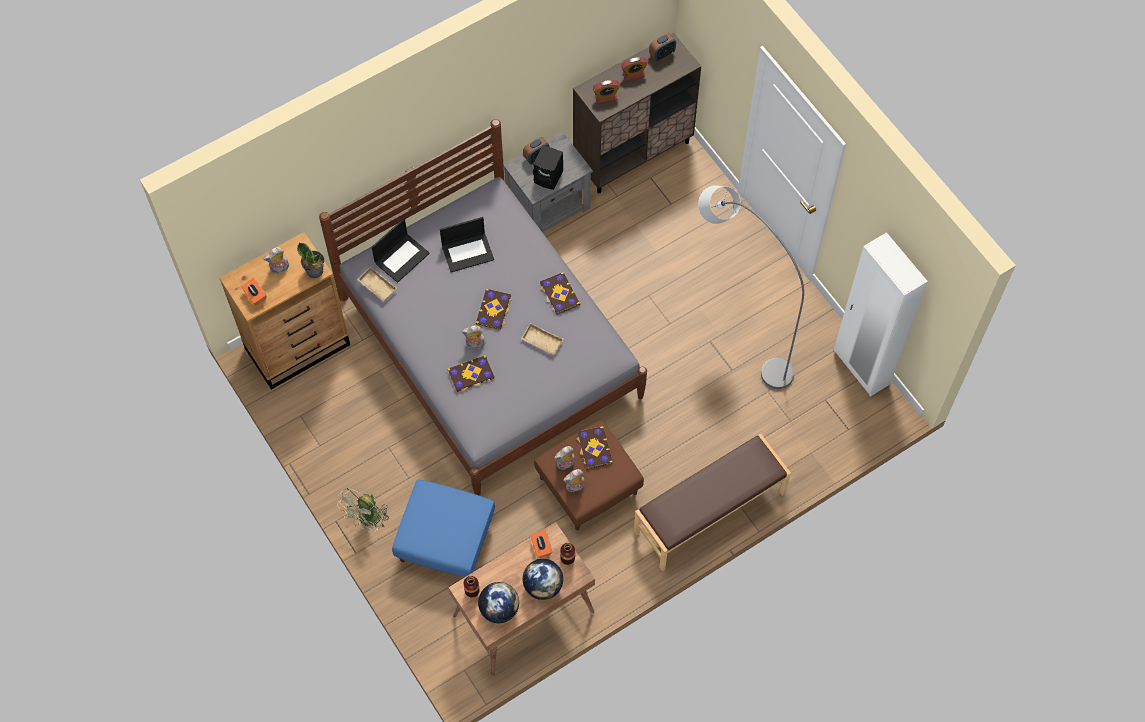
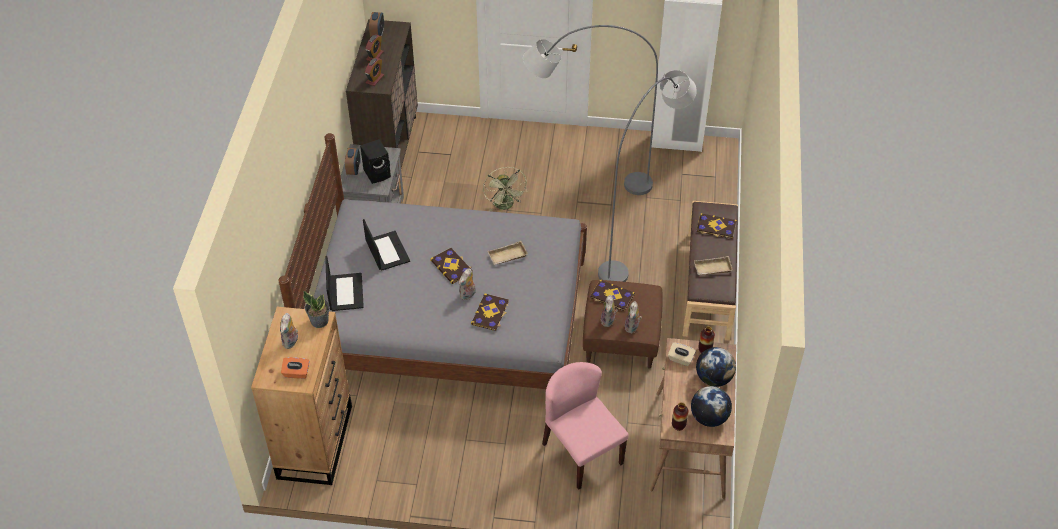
camera: 50 degrees left, 15 degrees down
(367, 520) = (514, 495): green fan -> green fan (505, 206)
(376, 286) = (351, 323): beige tray -> beige tray (712, 269)
(446, 540) = (582, 453): blue ottoman -> pink chair
(468, 252) = (386, 251): laptop -> laptop turned 45 degrees counterclockwise
(541, 547) = (680, 359): orange tissue box -> beige tissue box
(559, 294) = (480, 223): book -> book (716, 227)
(714, 422) = (641, 239): none -> grey floor lamp

